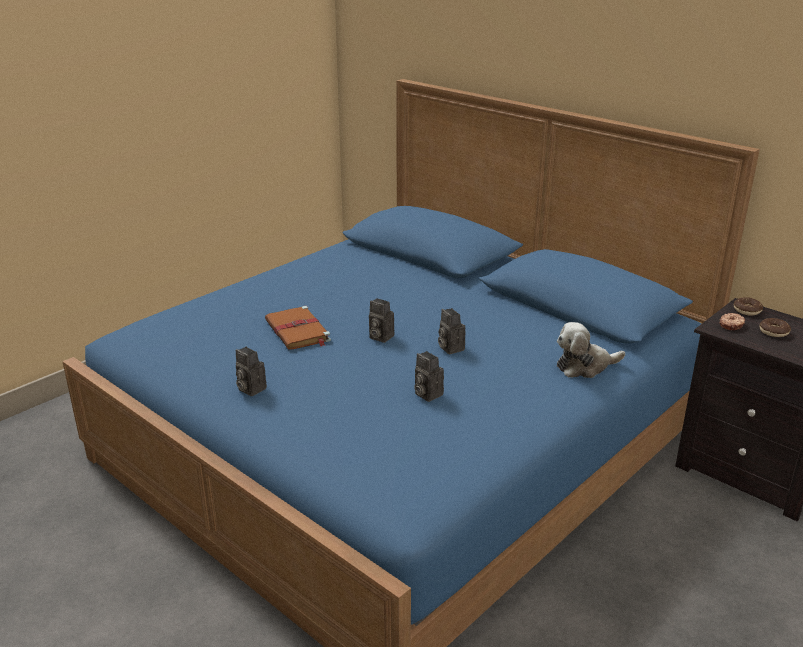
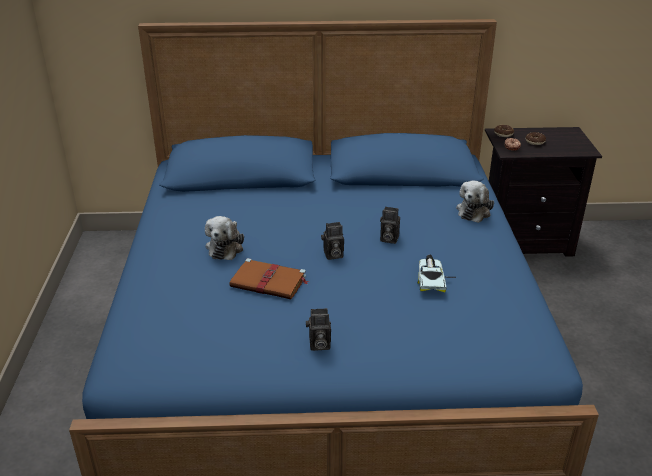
camera: 45 degrees left, 5 degrees up
(314, 294) = (226, 247): none -> plush toy
(426, 394) = (431, 278): camera -> toy car

